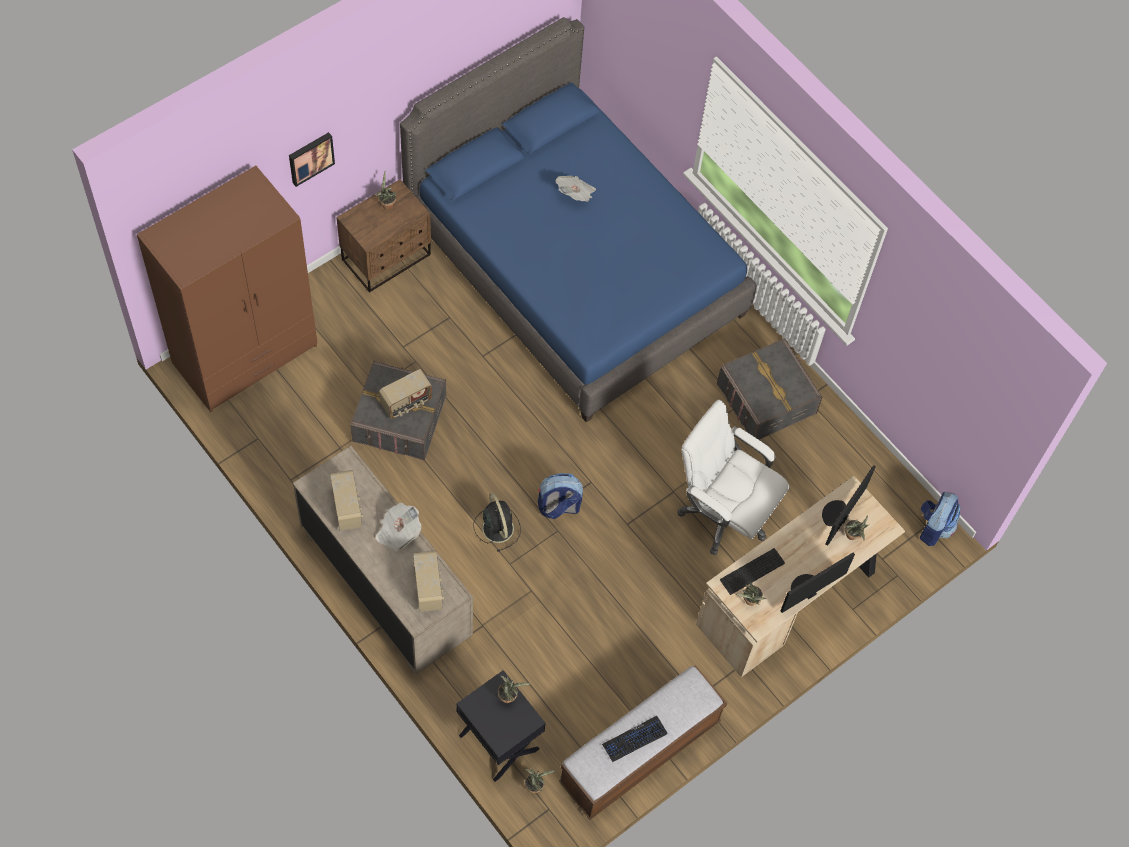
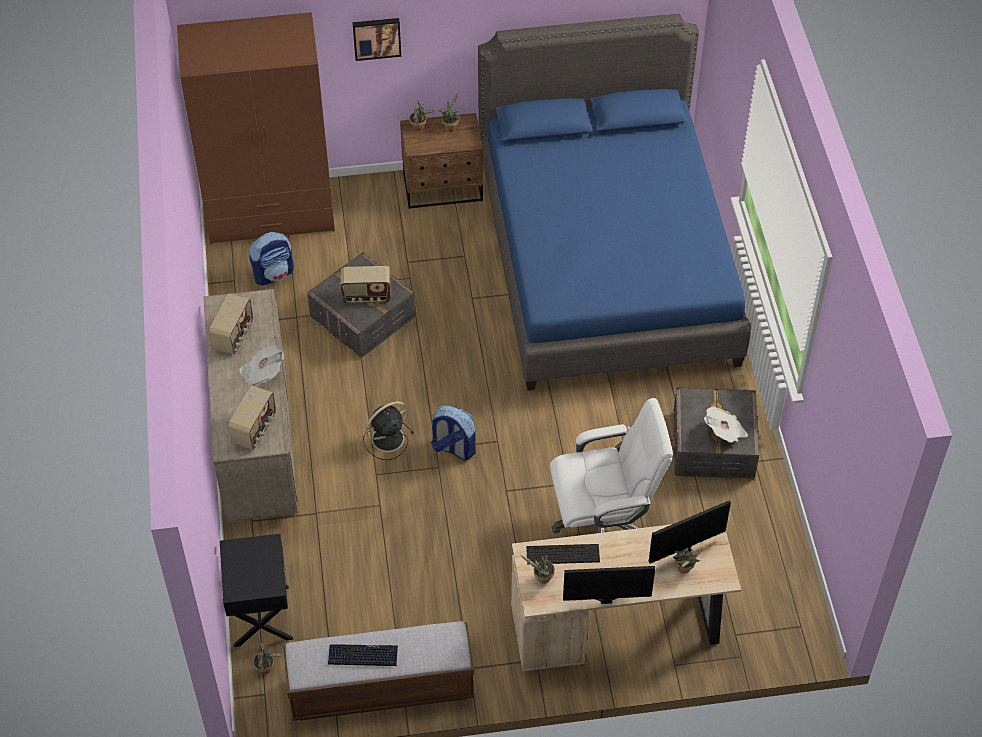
camera: 35 degrees right, 10 degrees down
(497, 527) = (386, 439): black fan -> black fan turned 135 degrees counterclockwise
(509, 696) = (269, 557): potted plant -> potted plant (420, 127)
(575, 194) = (620, 180): newspaper -> newspaper (725, 432)
(723, 513) = (603, 523): white office chair -> white office chair turned 105 degrees clockwise
(933, 527) = (807, 631): backpack -> backpack (274, 274)

